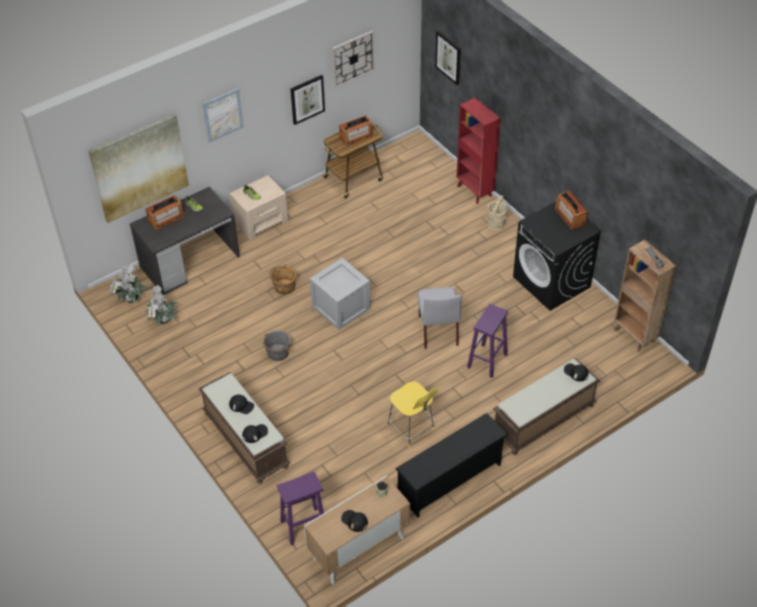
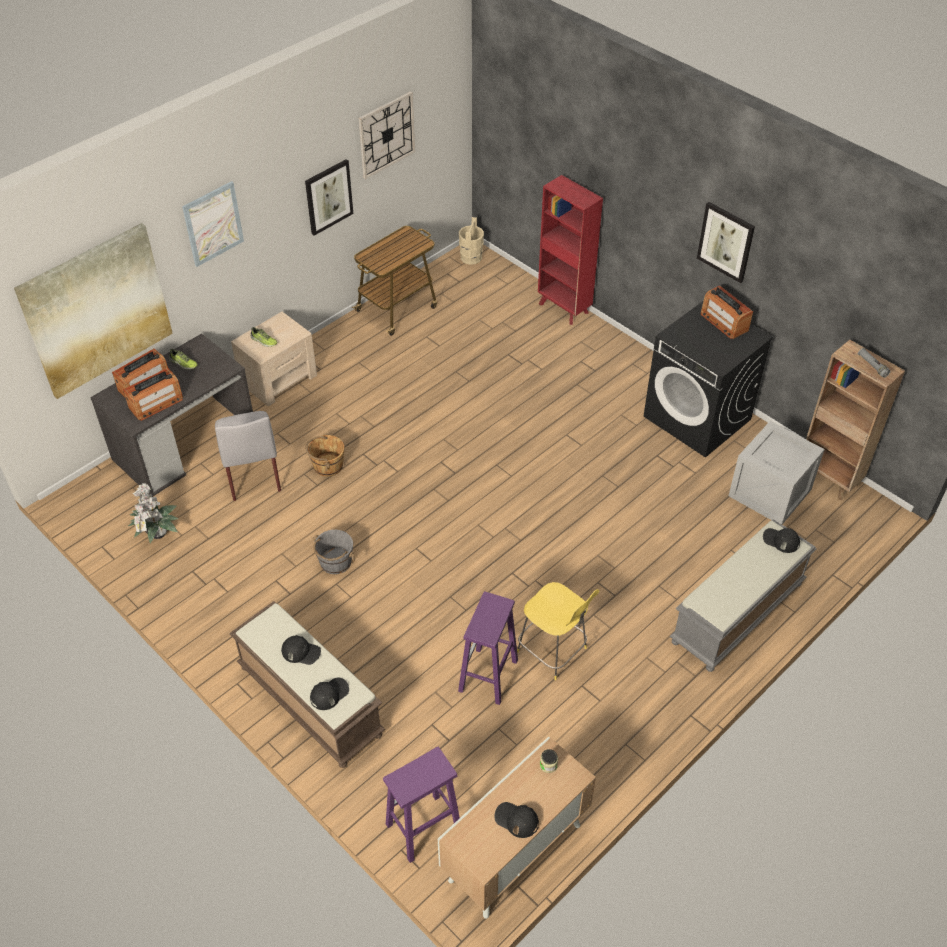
camera: 10 degrees left, 0 degrees up
(130, 300) = (104, 509): potted plant -> none
(341, 307) = (414, 485): crate -> crate (770, 492)
(356, 137) = (398, 248): radio -> radio (156, 403)
(438, 330) = (558, 502): grey chair -> grey chair (252, 473)
(448, 57) = (517, 124): picture -> picture (726, 241)
(450, 481) = (628, 725): black shoe rack -> none
(487, 361) = (637, 538): purple stool -> purple stool (488, 676)
(496, 224) = (603, 349): beige bucket -> beige bucket (471, 257)
(543, 420) = (737, 614): brown bench -> grey bench

